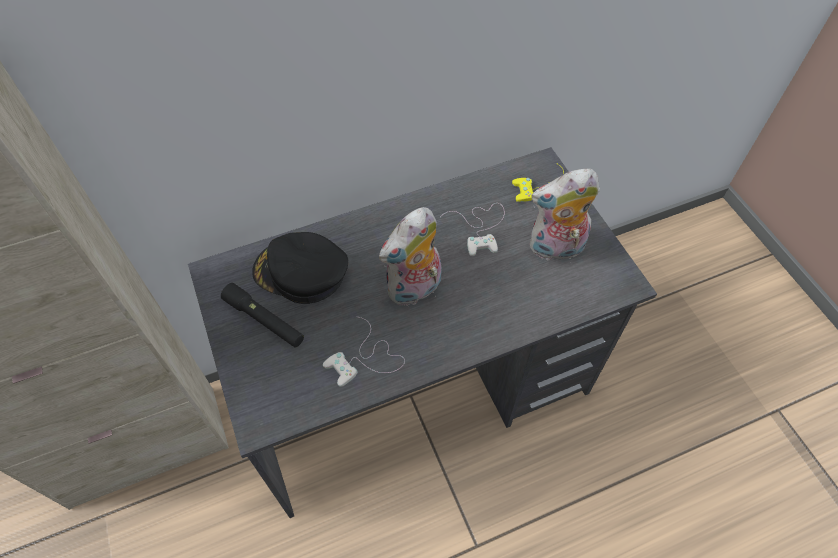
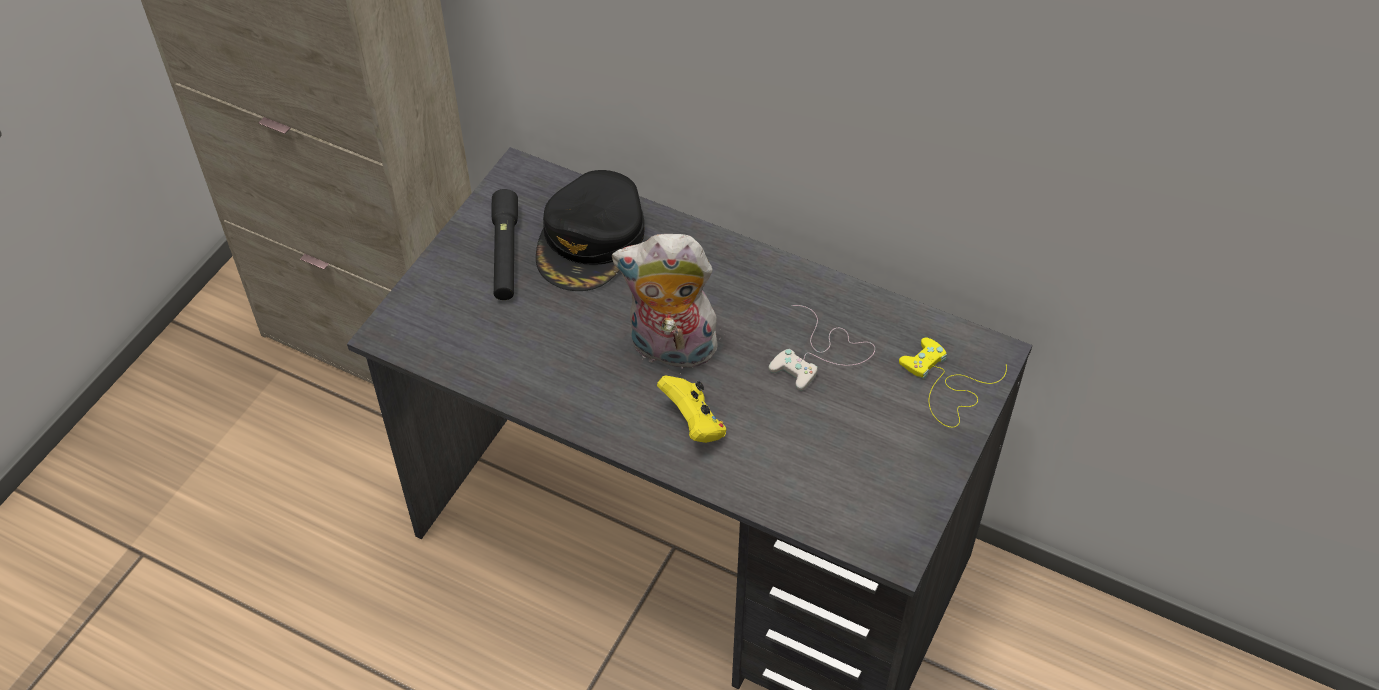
camera: 50 degrees right, 5 degrees down
(301, 272) = (591, 240): black cap -> black cap turned 135 degrees counterclockwise
(366, 359) = (542, 366): white game controller -> none
(474, 313) = (694, 423): none -> yellow game controller
(555, 249) = (869, 446): plush toy -> none

